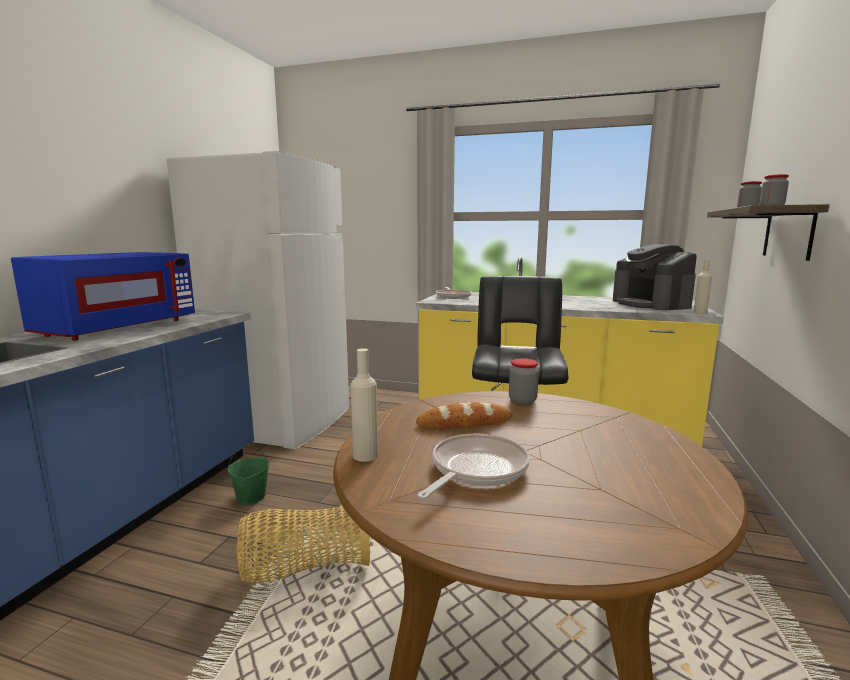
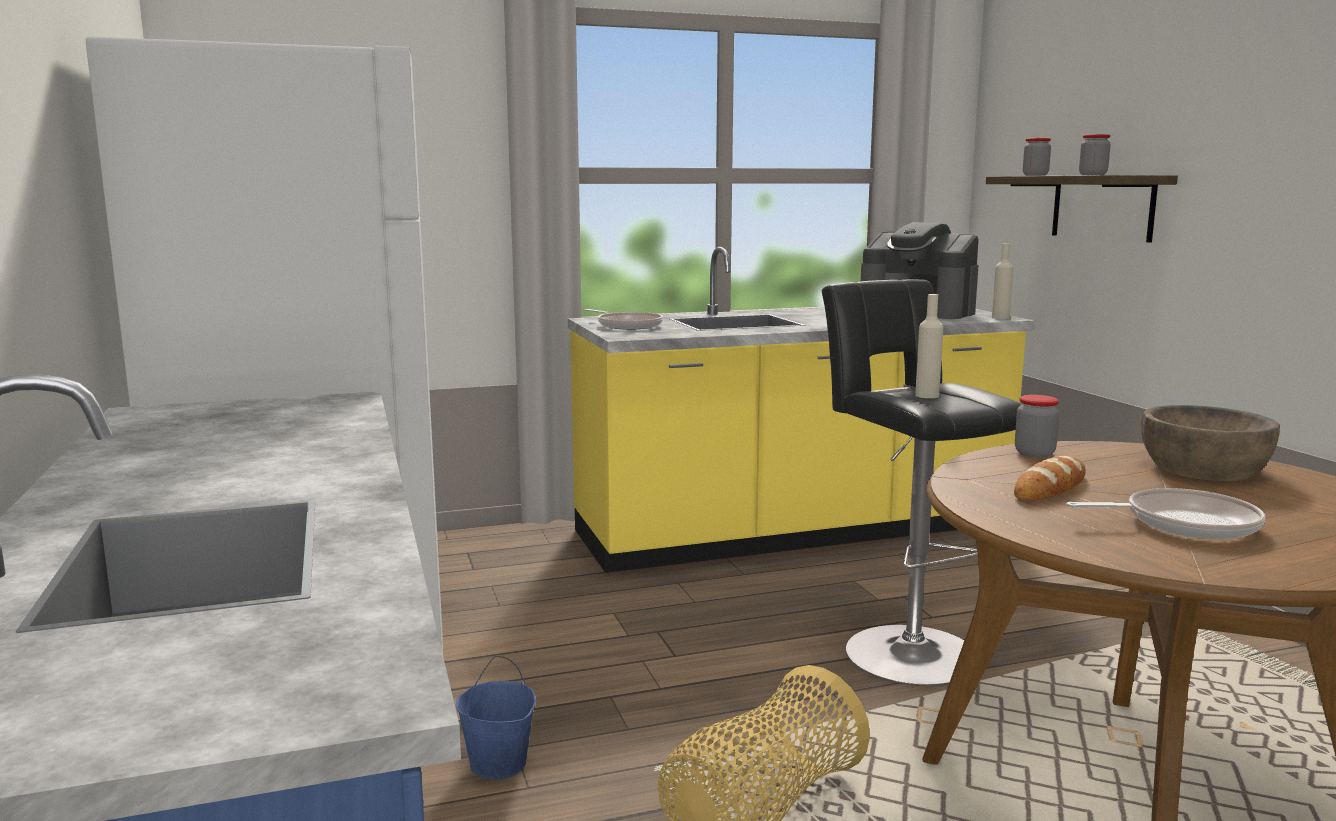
camera: 35 degrees left, 0 degrees up
(118, 328) = (241, 455): blue microwave -> none
(251, 497) = (499, 764): green bucket -> blue bucket
(365, 455) = (1063, 541): beige bottle -> beige bottle (927, 395)
(475, 470) = (1183, 523): frying pan -> frying pan turned 90 degrees clockwise
(618, 438) = (1203, 468): none -> brown bowl

